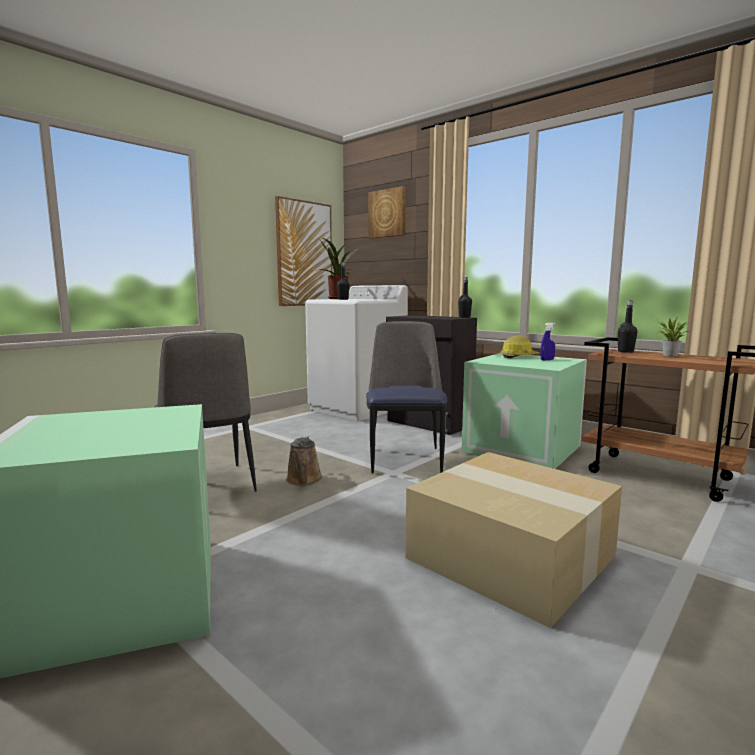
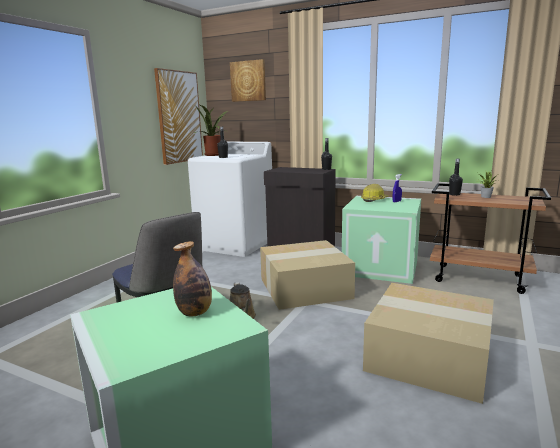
camera: 15 degrees left, 5 degrees up
(145, 427) = (195, 313): none -> bottle
(405, 459) = (305, 287): chair -> cardboard box

